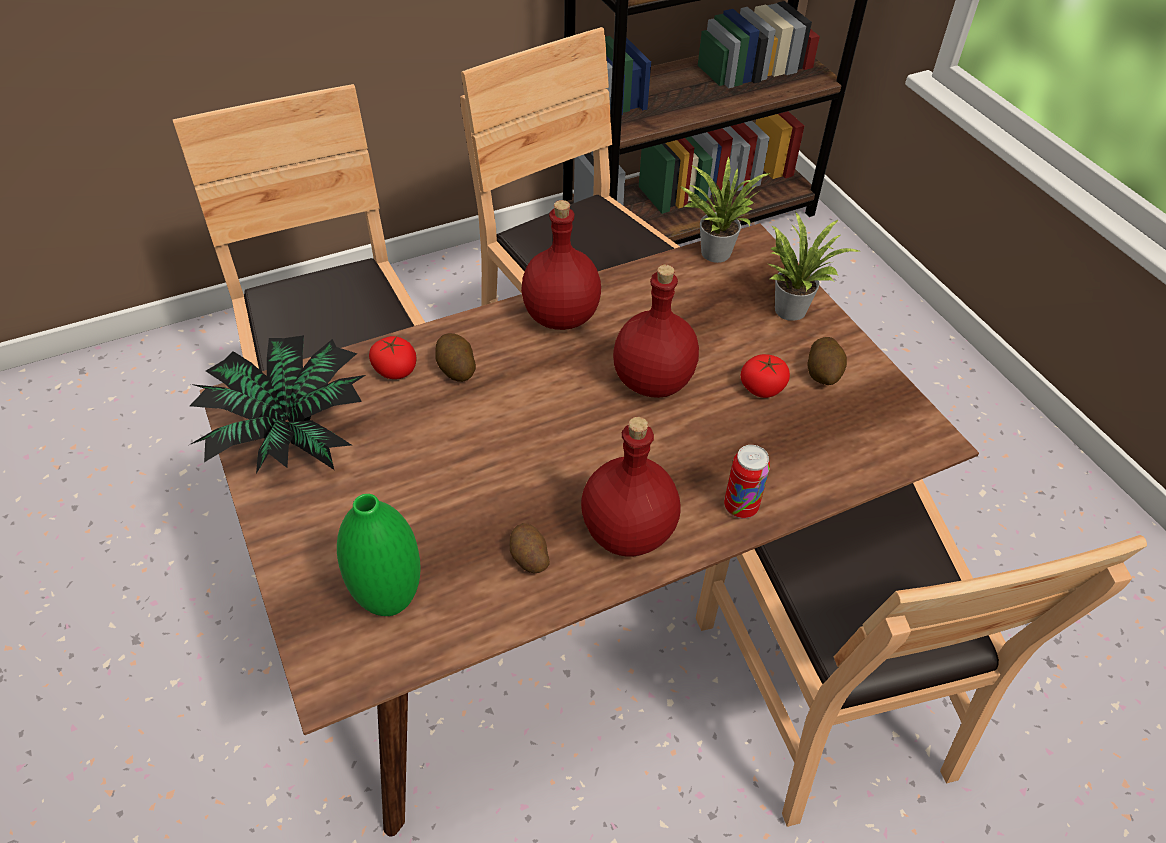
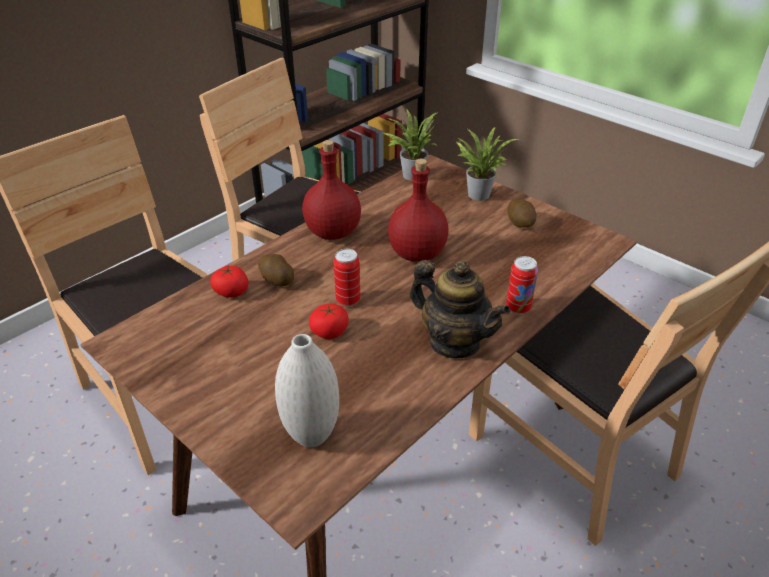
camera: 20 degrees left, 10 degrees down
(291, 430) = (171, 350): potted plant -> none
(389, 600) = (311, 436): green vase -> white vase
(527, 425) = (348, 300): none -> can
(528, 557) = (397, 378): potato -> none
(627, 530) = (454, 342): red bottle -> teapot
(762, 387) = (488, 239): tomato -> tomato (329, 331)

